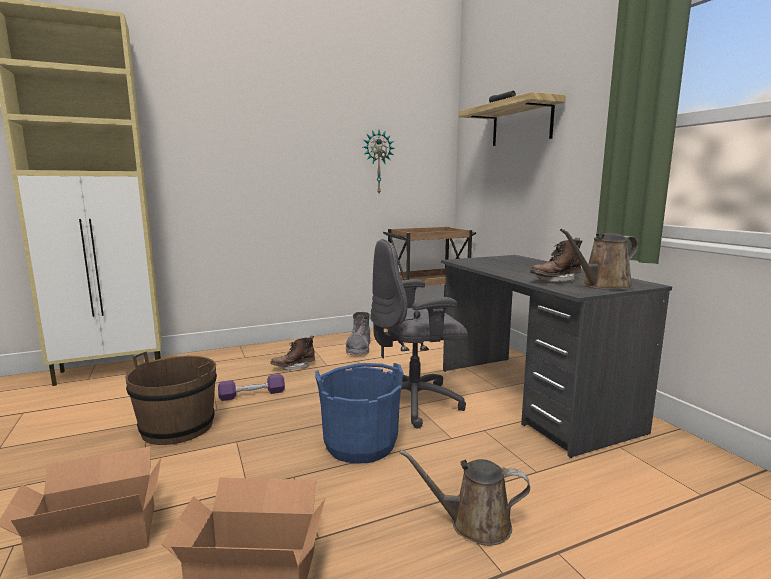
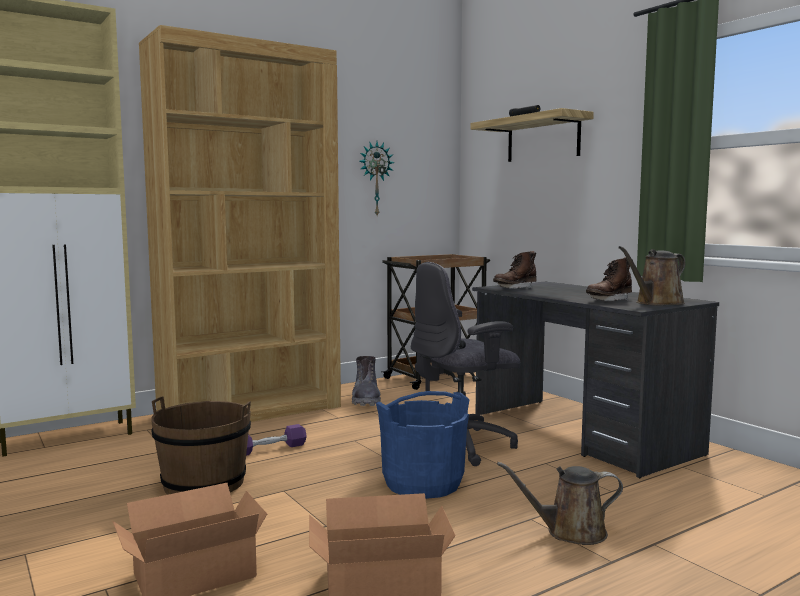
camera: 10 degrees left, 5 degrees down
(263, 354) = (251, 411): none -> brown bookcase
(293, 367) = (299, 421): brown boot -> brown boot (515, 288)

